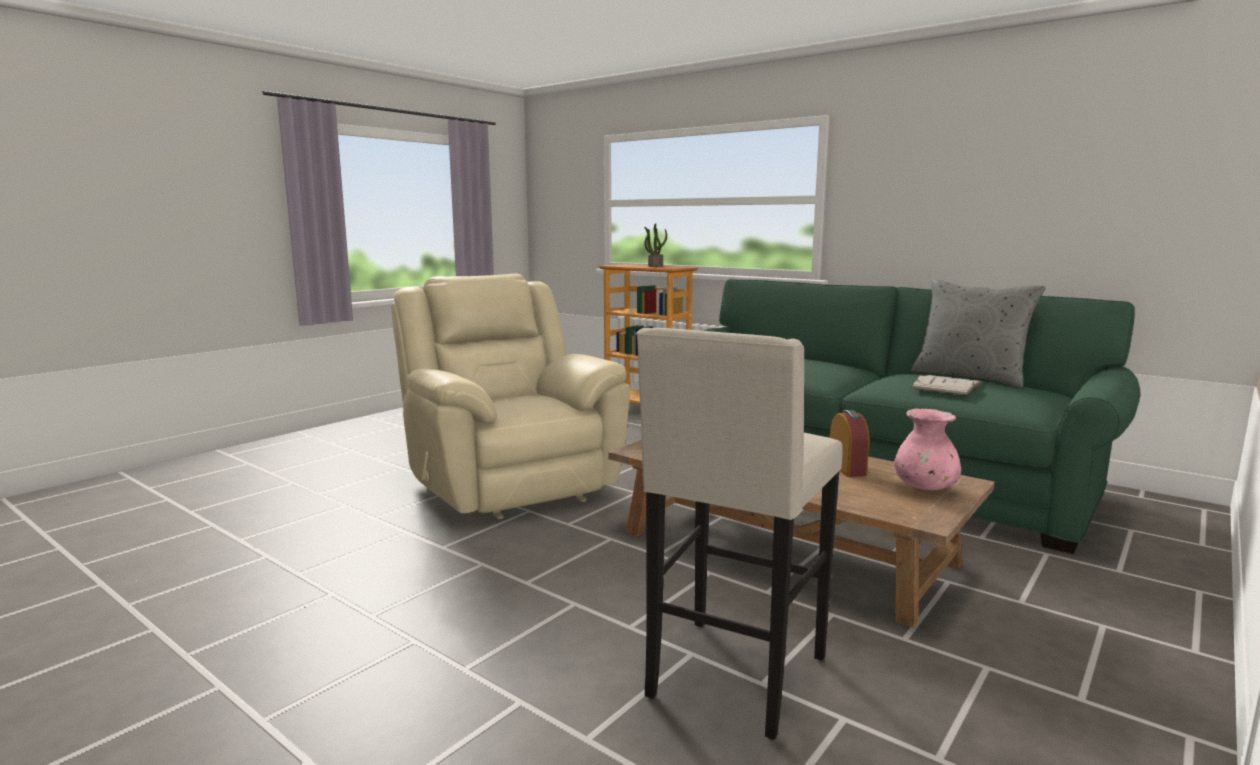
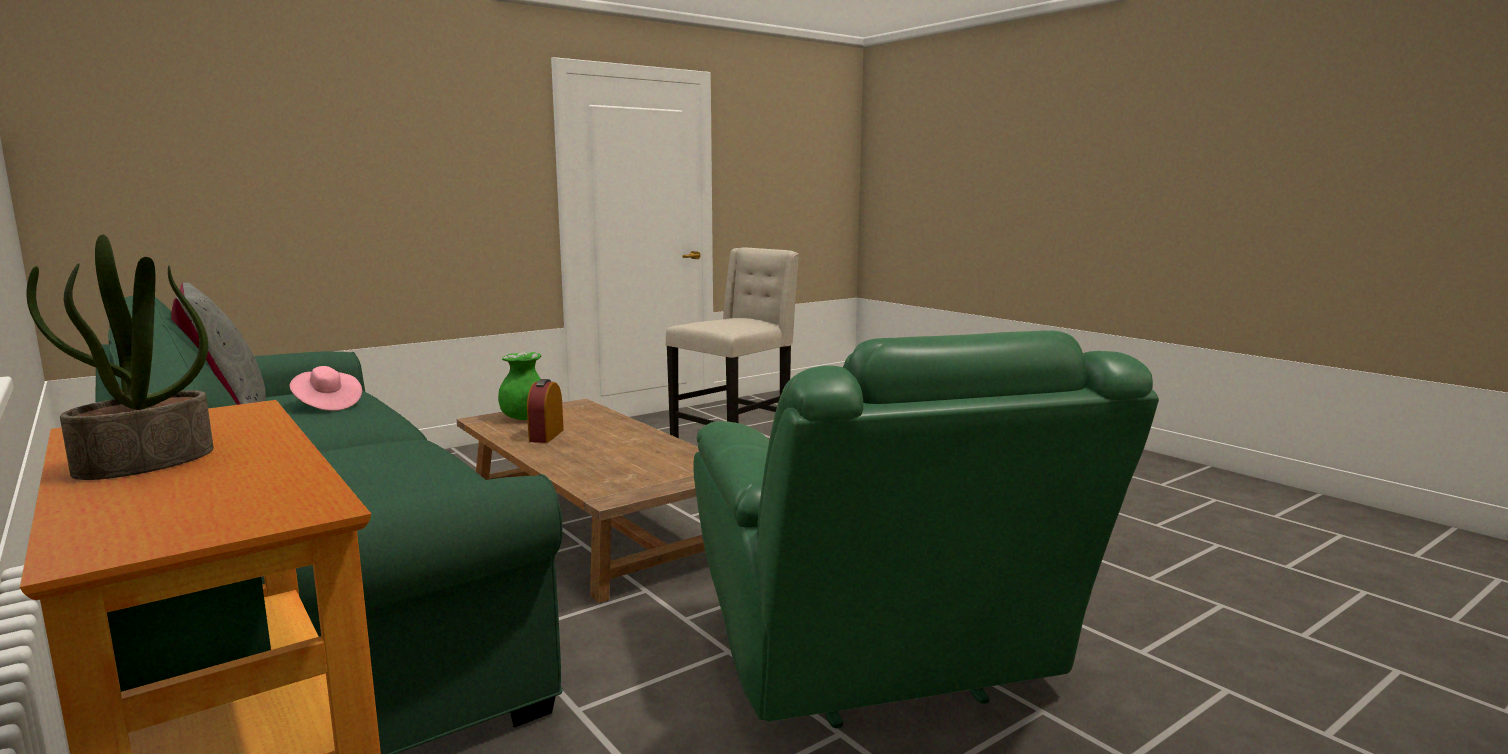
camera: 165 degrees left, 0 degrees up
(509, 483) = (883, 670): beige armchair -> green armchair
(925, 488) = (525, 418): pink vase -> green vase
(946, 386) = (327, 405): white book -> pink hat

